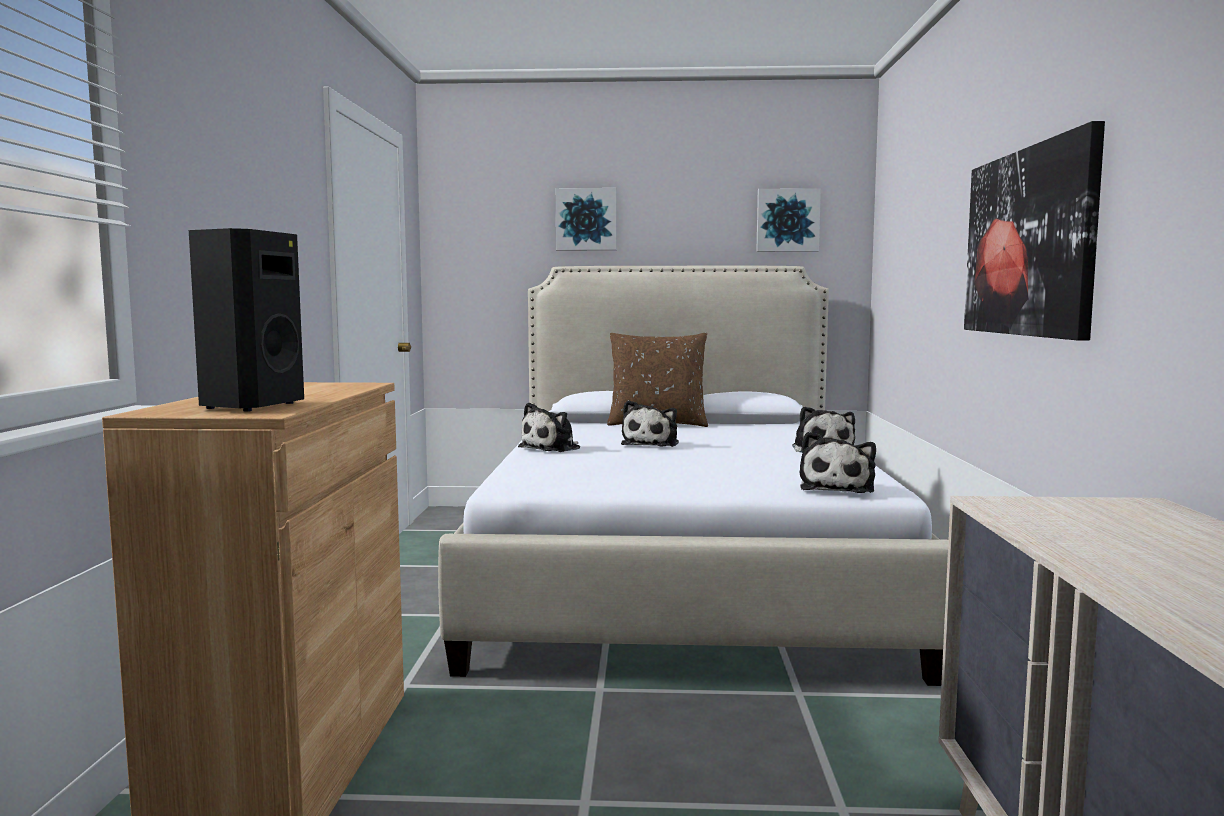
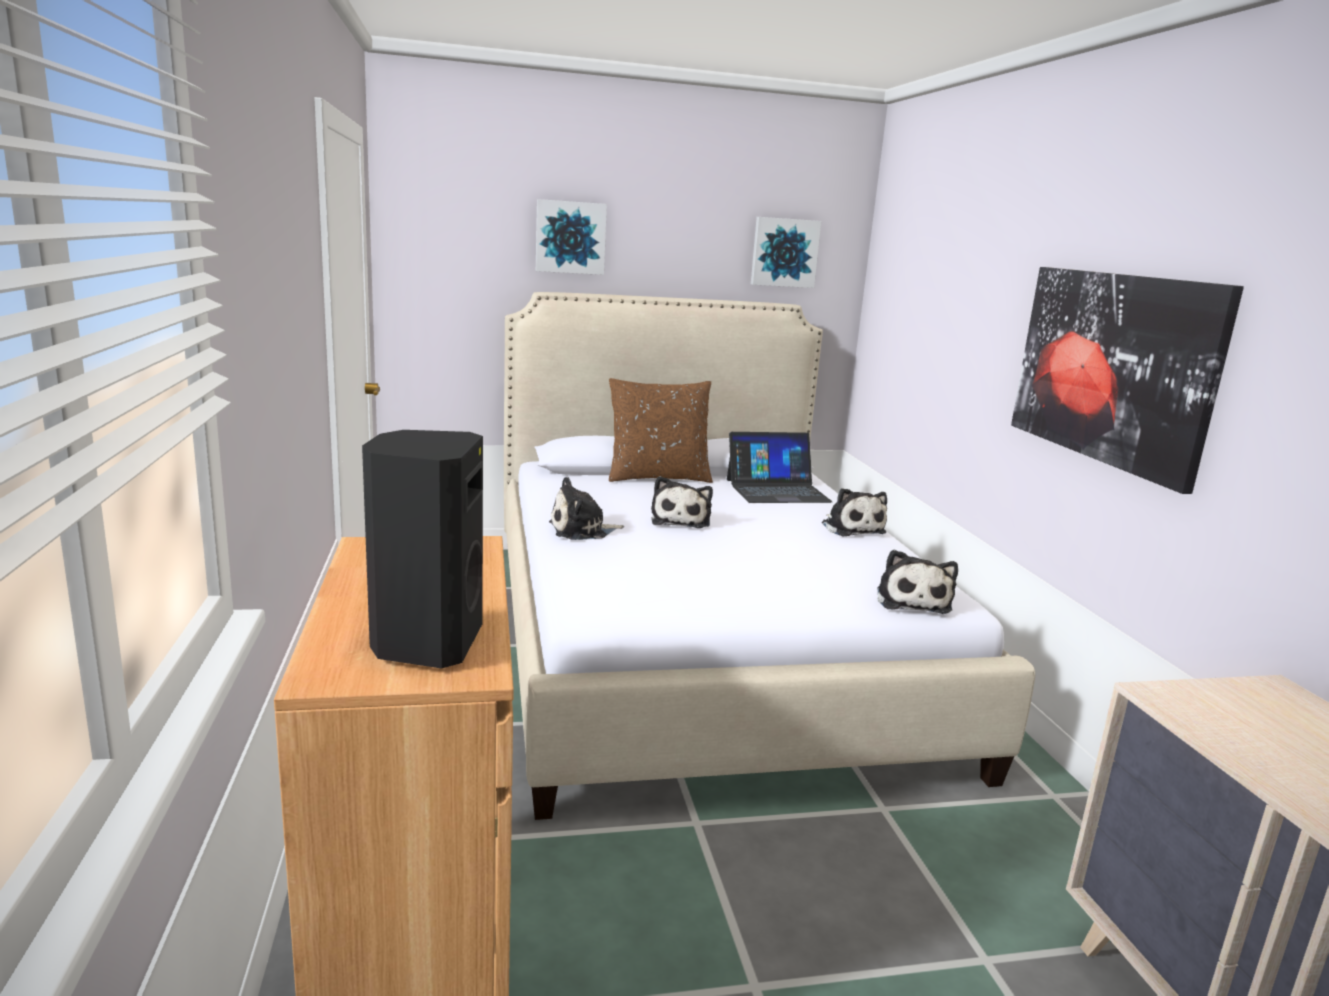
camera: 15 degrees left, 10 degrees up
(552, 448) = (582, 530): plush toy -> plush toy turned 45 degrees clockwise
(768, 431) = (777, 490): none -> laptop

